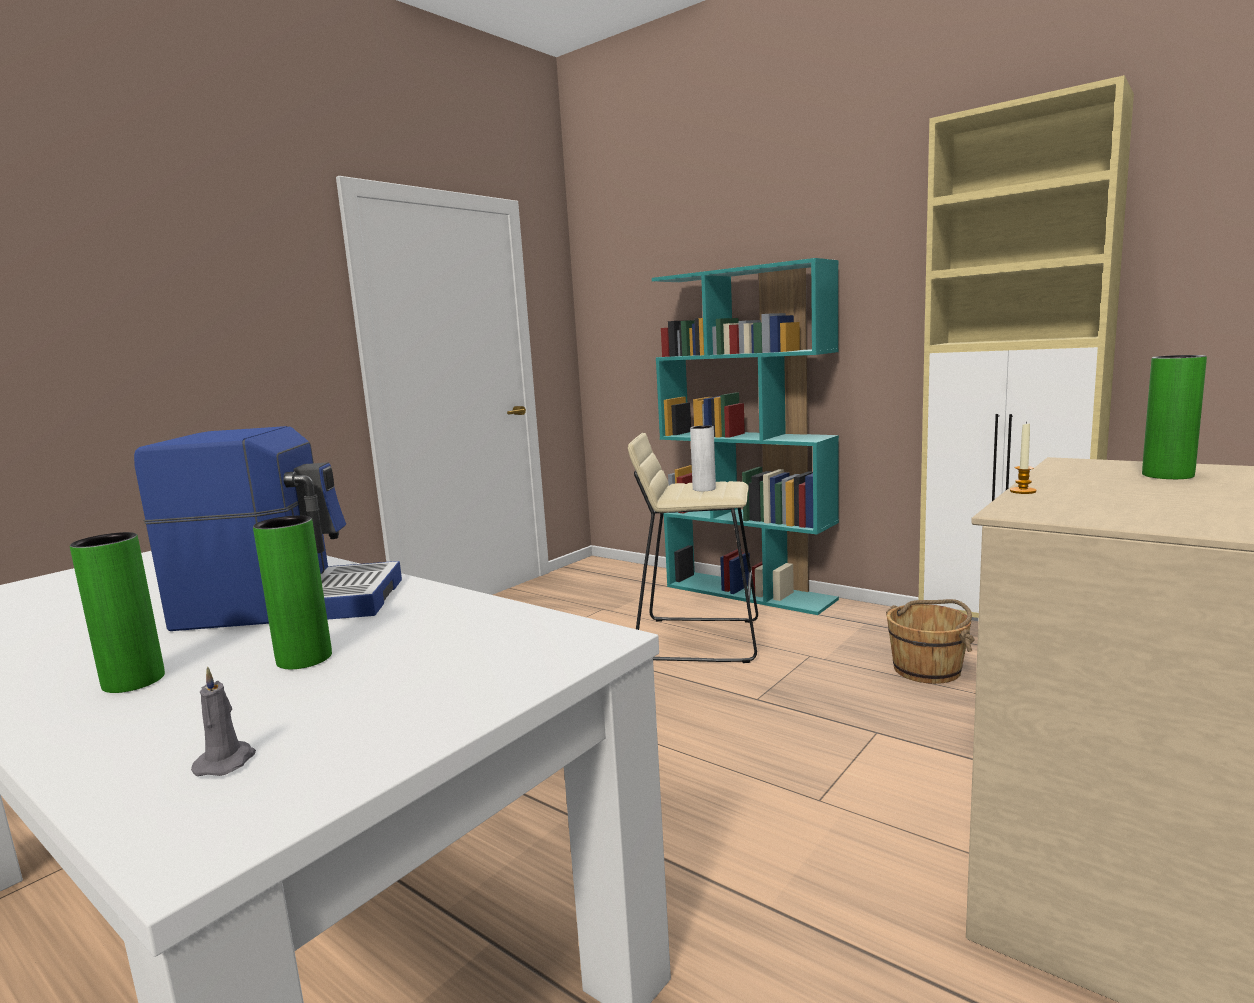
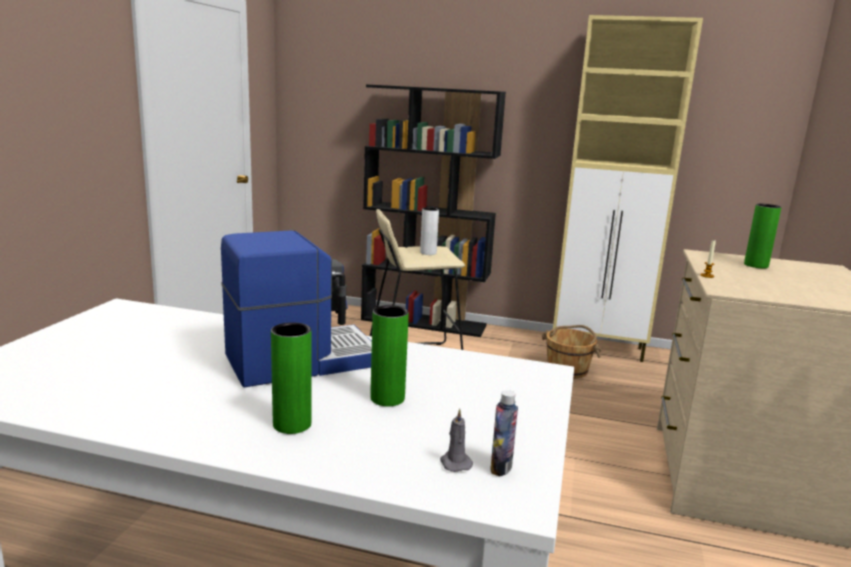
camera: 25 degrees left, 5 degrees up
(275, 781) = (501, 468): none -> bottle
(750, 592) = (424, 322): turquoise bookcase -> black bookcase

